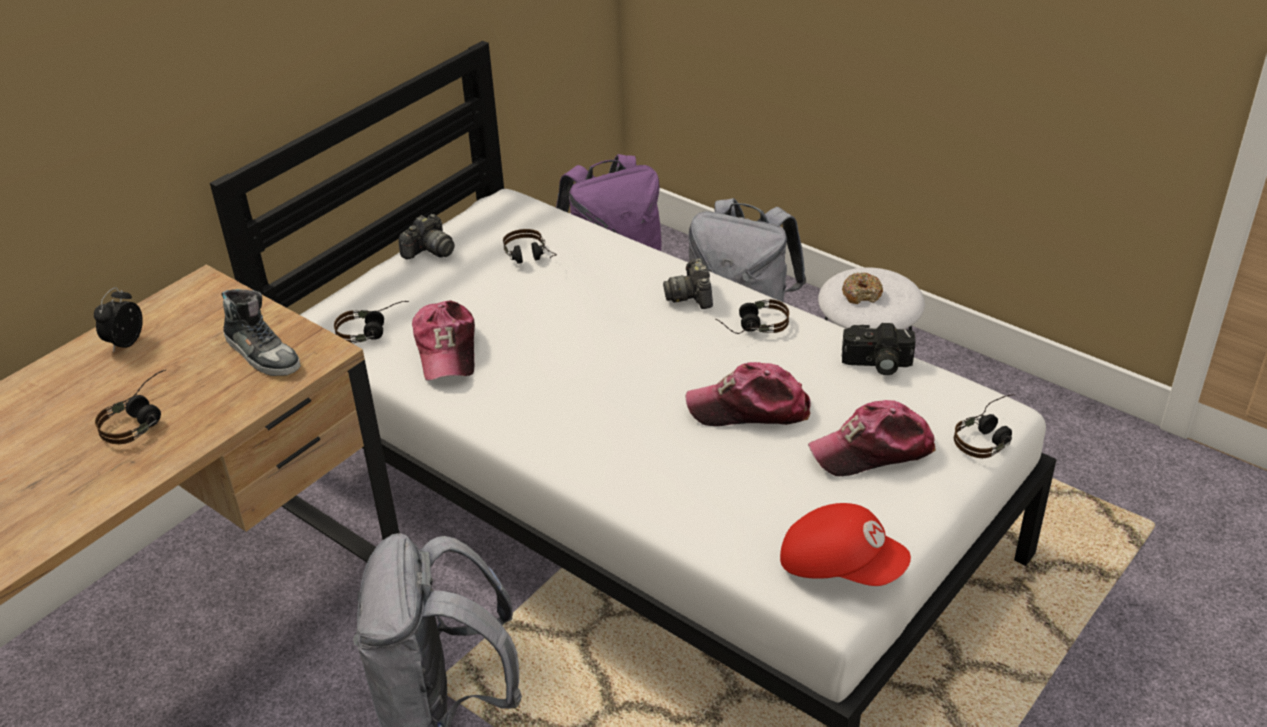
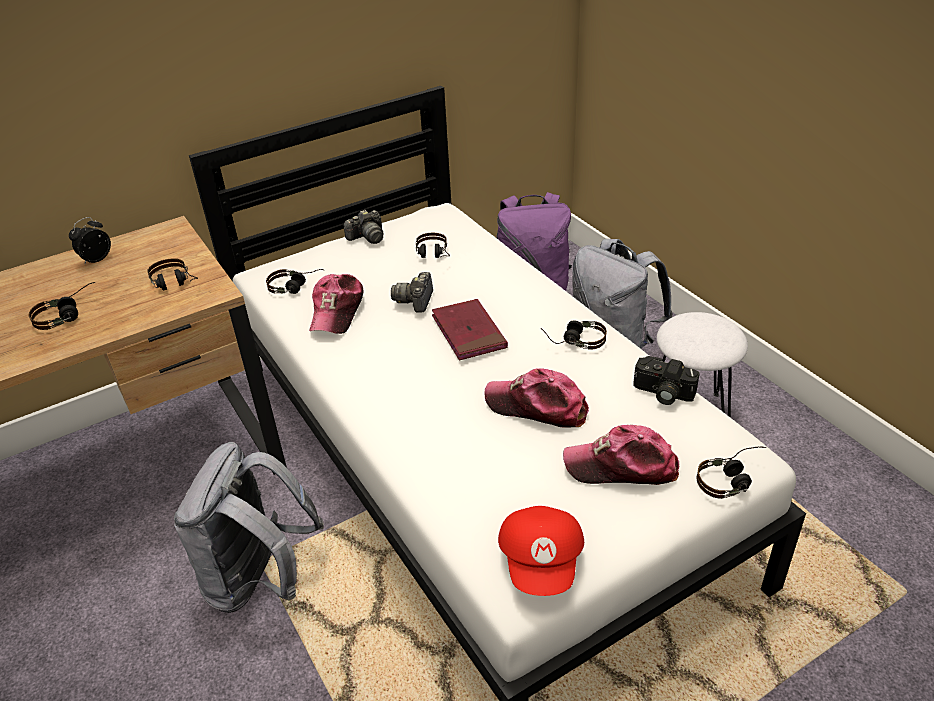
camera: 20 degrees right, 0 degrees up
(263, 353) = (175, 285): shoe -> headphones
(626, 342) = (469, 332): none -> red book
(691, 296) = (538, 307): camera -> camera (415, 300)
(841, 565) = (542, 562): red cap -> red cap turned 45 degrees clockwise
(862, 294) = (693, 334): donut -> none

